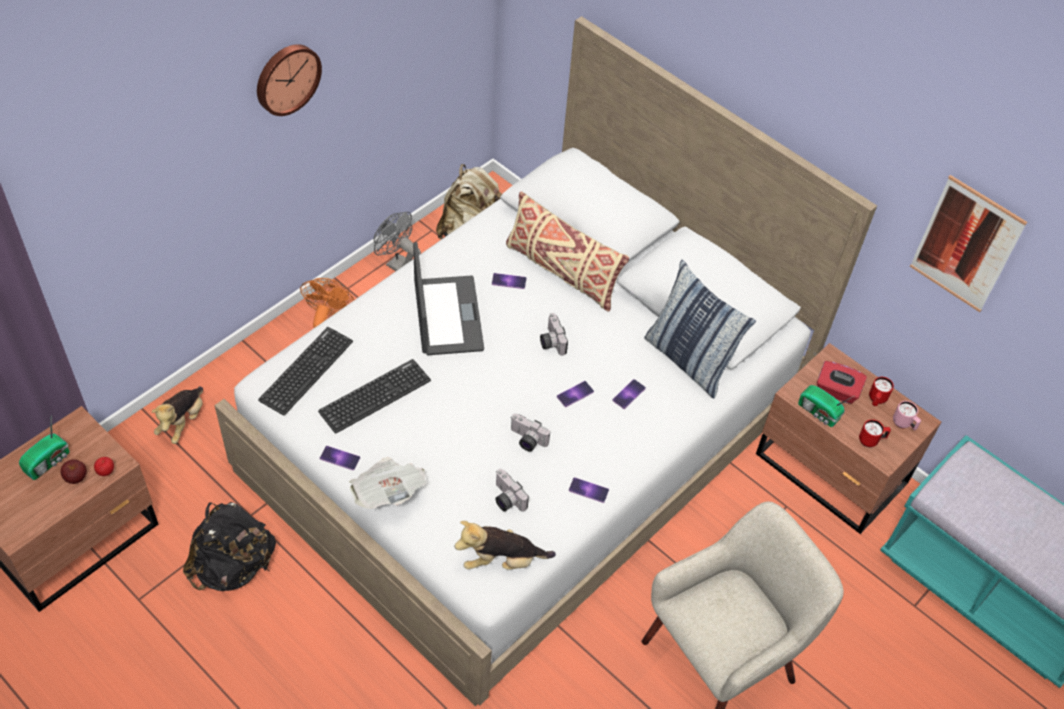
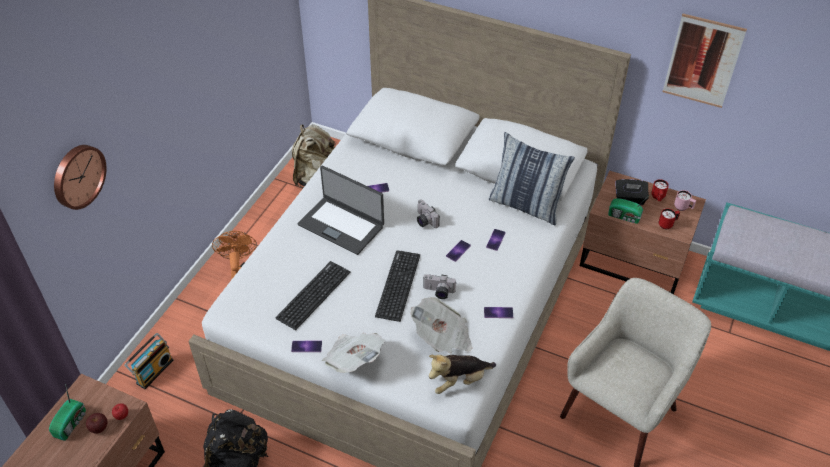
camera: 15 degrees left, 5 degrees down
(182, 422) = (153, 371): plush toy -> radio
(286, 78) = (174, 76): wall clock -> wall clock (77, 176)
(306, 371) = (253, 292): keyboard -> keyboard (398, 285)
(398, 265) = (272, 213): grey fan -> none
(446, 316) = (341, 225): laptop -> laptop turned 150 degrees clockwise
(506, 499) = (442, 337): camera -> newspaper
(561, 271) = (410, 172): beige pillow -> none
(836, 391) = (629, 199): red tissue box -> black tissue box

